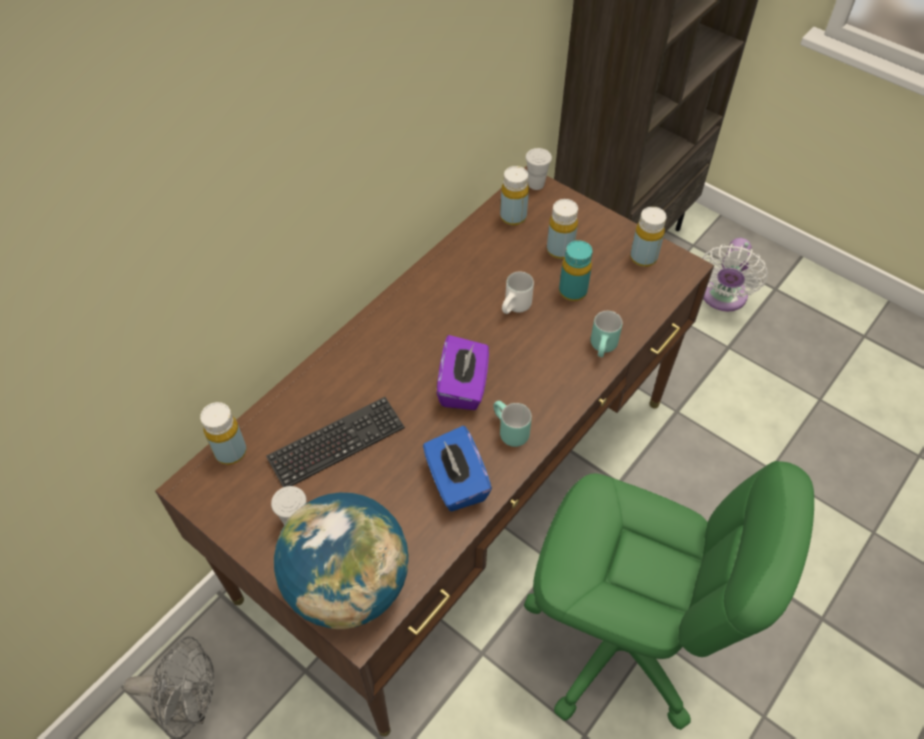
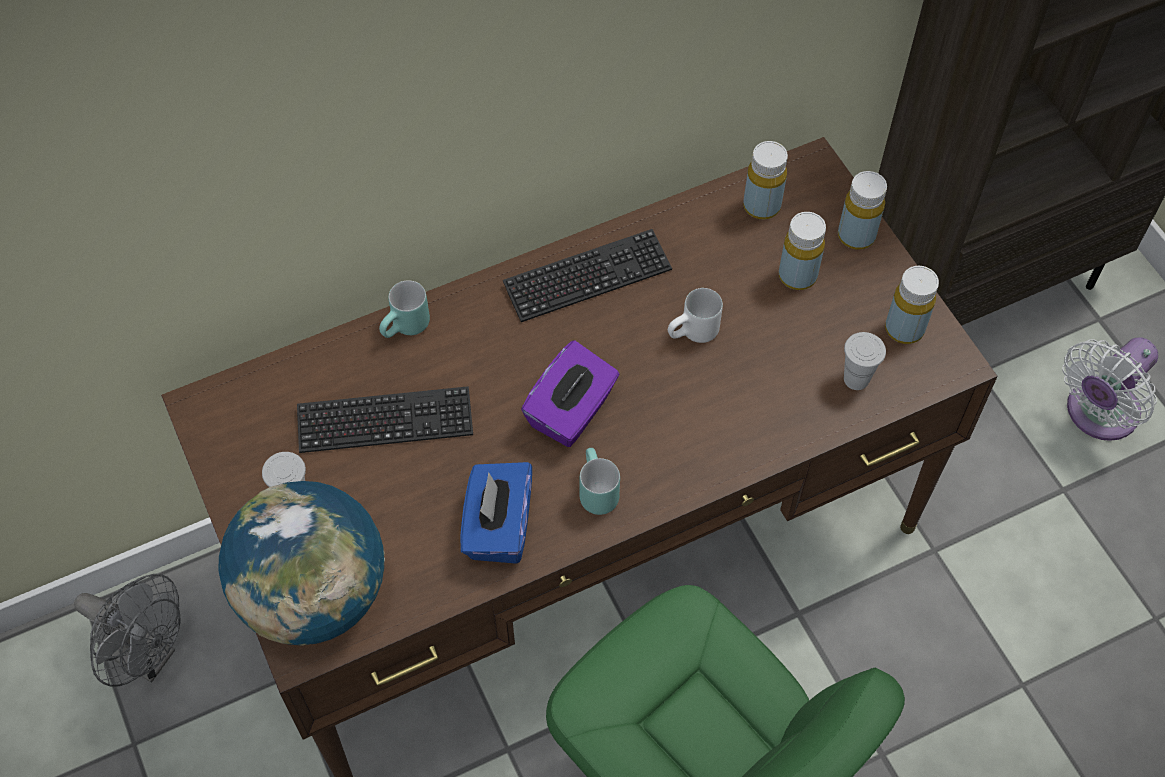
camera: 25 degrees right, 5 degrees up
(230, 452) = (263, 382): yellow bottle -> yellow bottle (856, 236)
(426, 298) = (587, 277): none -> keyboard
(536, 184) = (819, 169): white cup -> white cup (856, 379)
(572, 291) = (781, 340): turquoise bottle -> none
(604, 348) = (777, 433): turquoise mug -> turquoise mug (407, 329)

